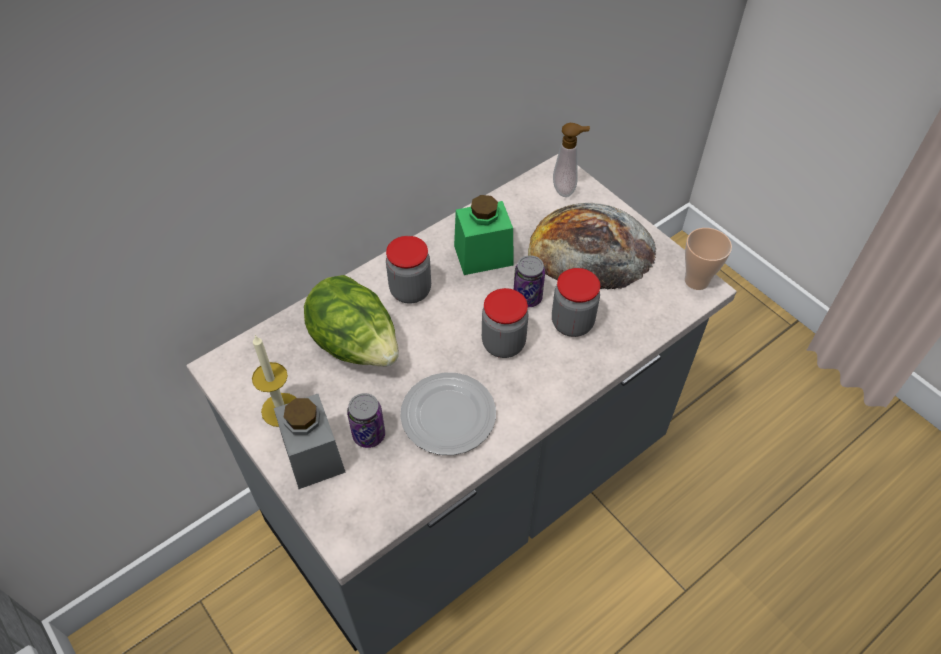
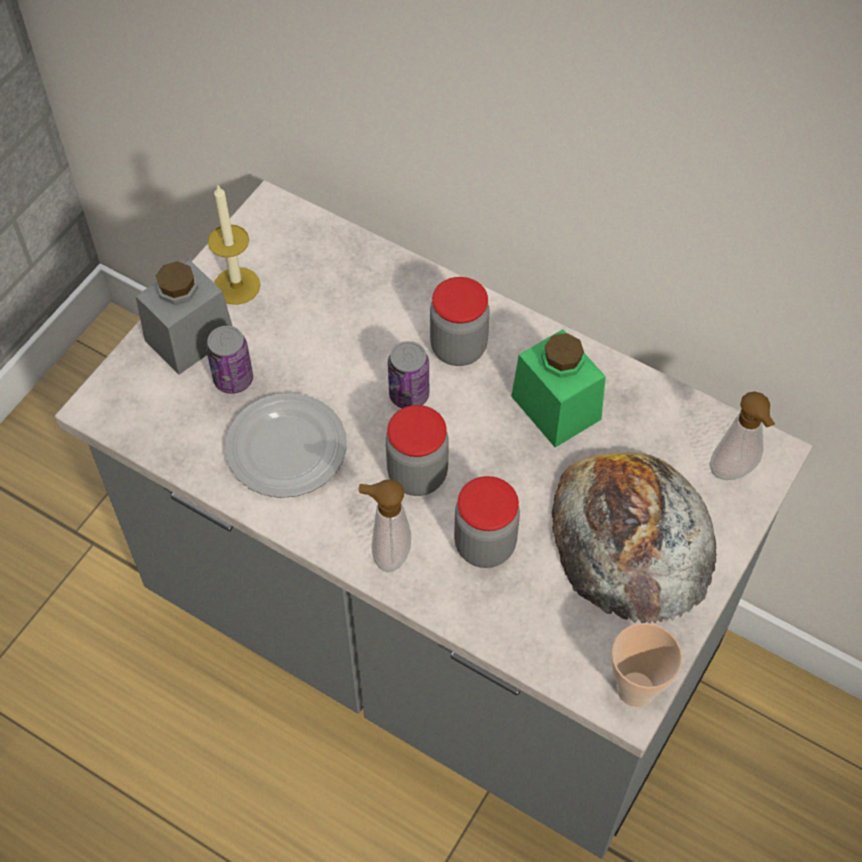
camera: 70 degrees right, 5 degrees up
(356, 345) = (351, 323): lettuce -> none
(527, 297) = (505, 480): can -> can (409, 394)
(559, 378) = (387, 552): none -> soap dispenser

